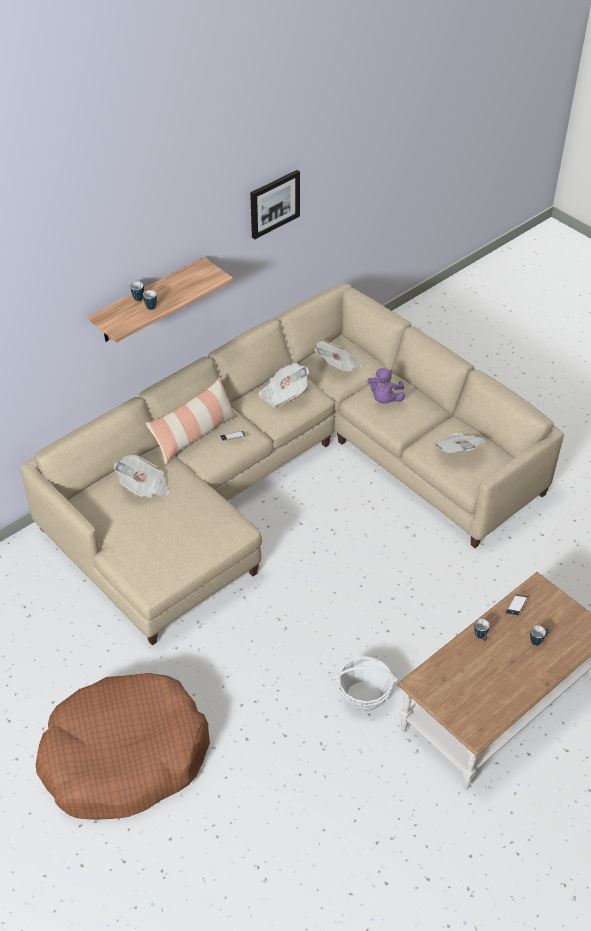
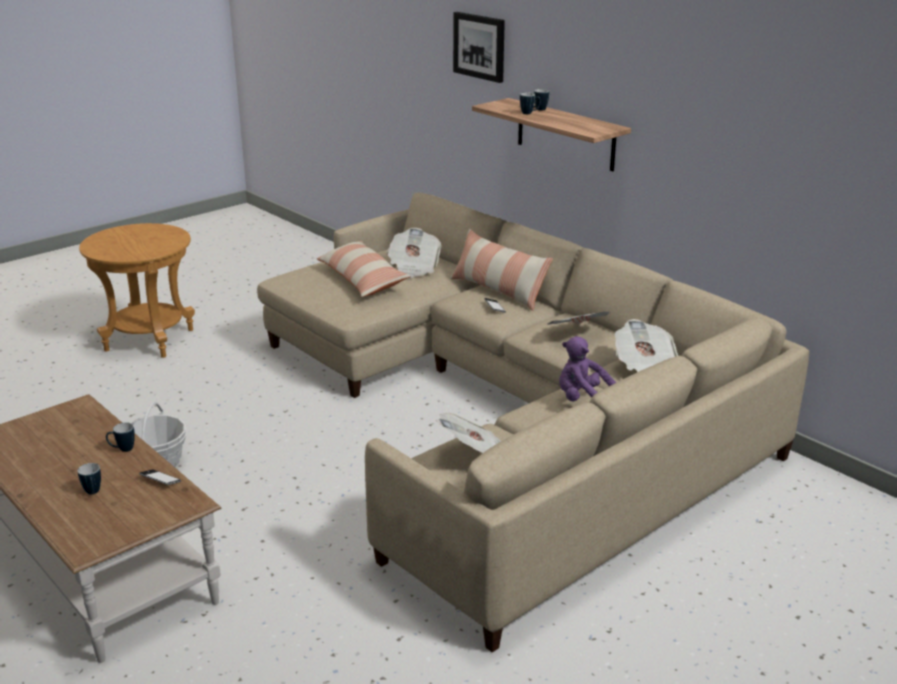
camera: 90 degrees right, 20 degrees down
(125, 757) = (149, 340): brown dog bed -> brown side table
(166, 523) = (362, 279): none -> pillow
(274, 203) = (732, 124): picture -> picture (479, 46)

